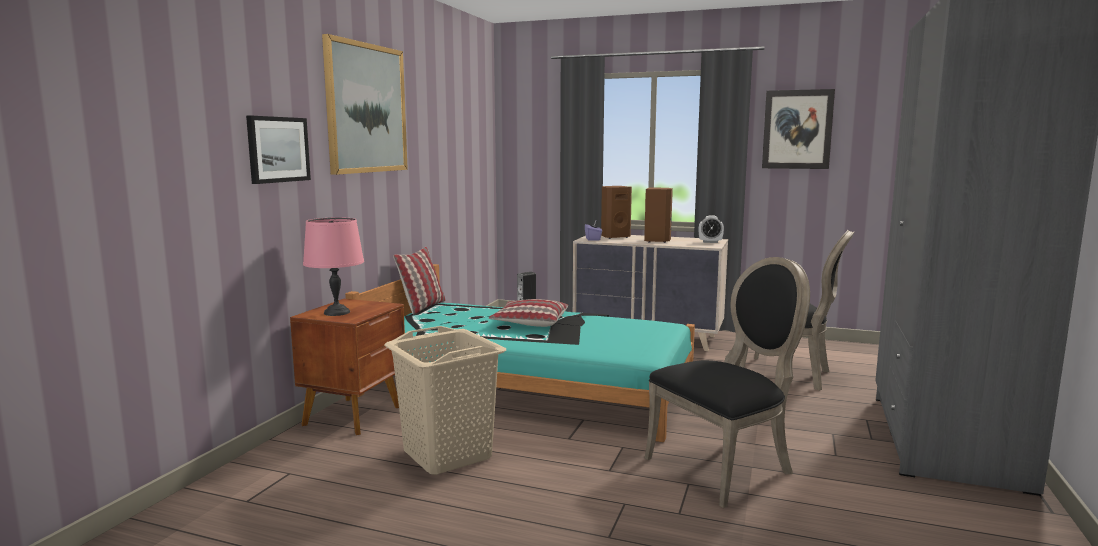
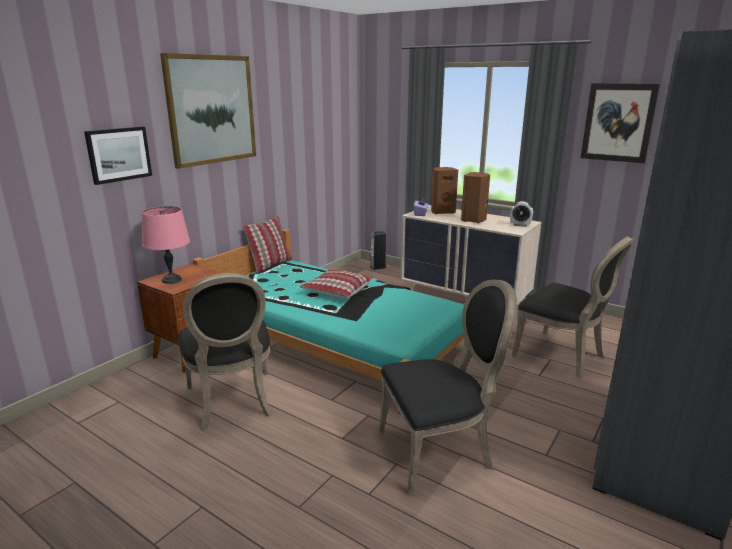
camera: 15 degrees right, 10 degrees up
(447, 455) = (232, 402): beige laundry basket -> black chair

